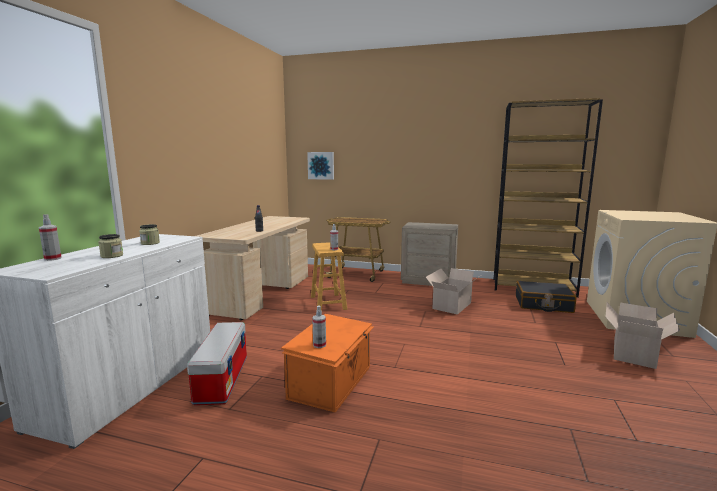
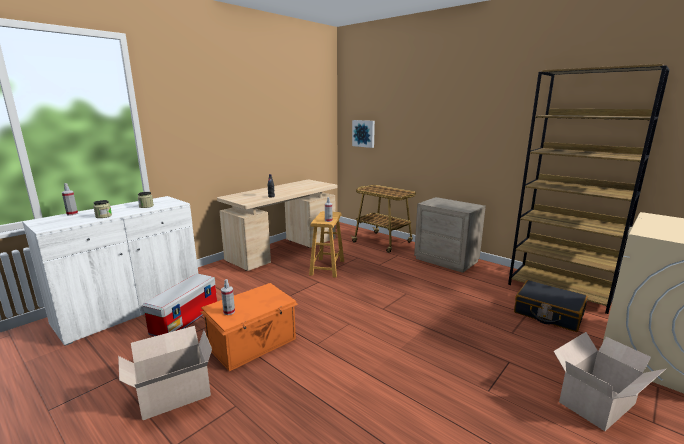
camera: 25 degrees right, 5 degrees up
(451, 306) = (438, 293): cardboard box -> cardboard box (172, 394)

